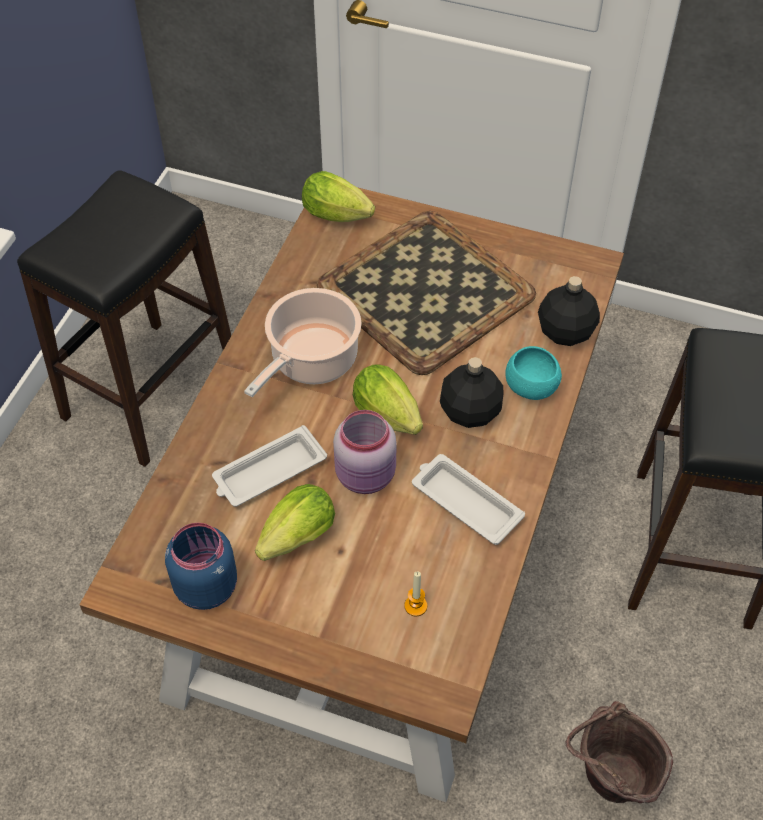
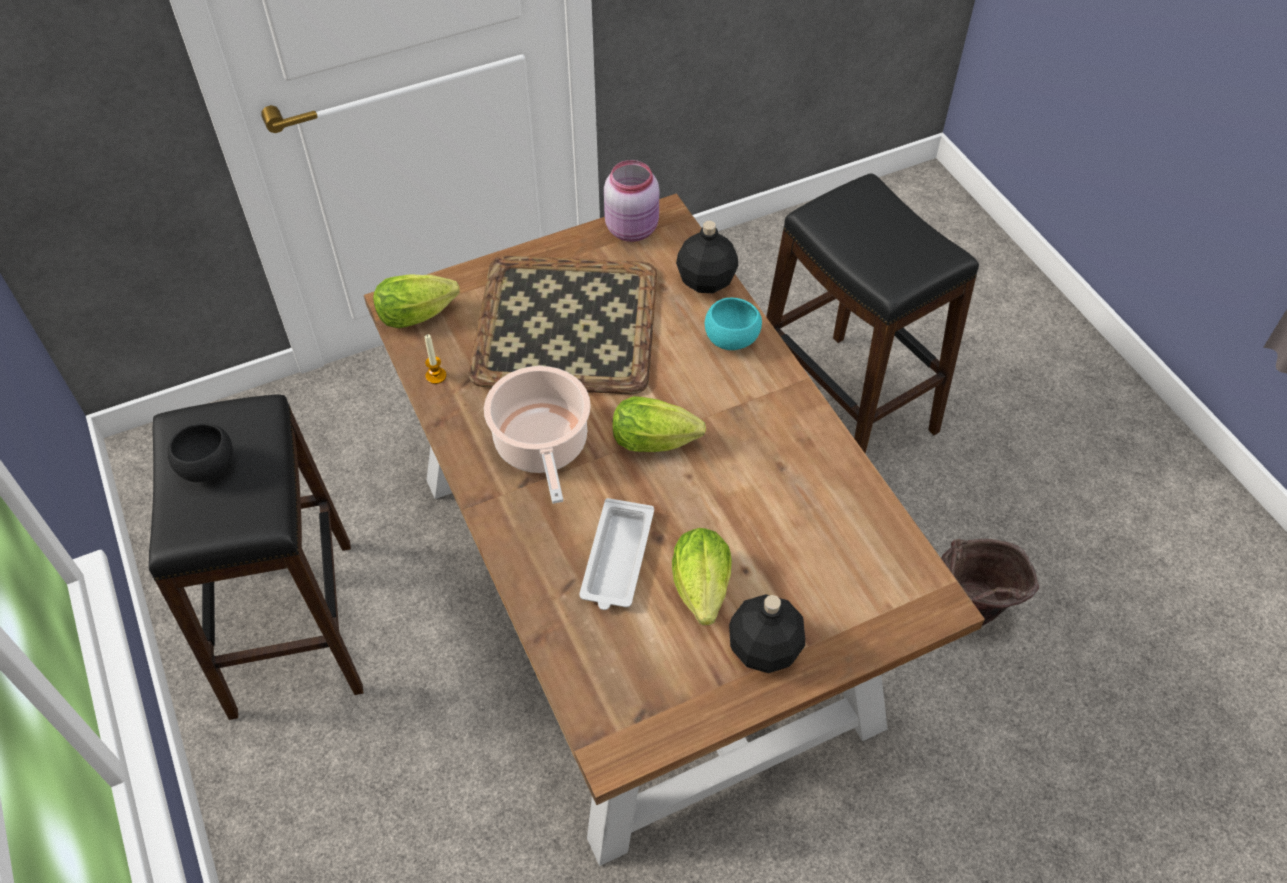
camera: 45 degrees left, 0 degrees up
(107, 223) = (208, 467): none -> black bowl
(205, 585) = (679, 687): blue jar -> none
(367, 476) = (695, 499): pink jar -> pink jar (633, 229)
(415, 606) = (845, 562): candle -> candle (436, 376)
(465, 502) = (787, 459): white tray -> none
(471, 412) = (711, 391): black bottle -> black bottle (765, 648)

